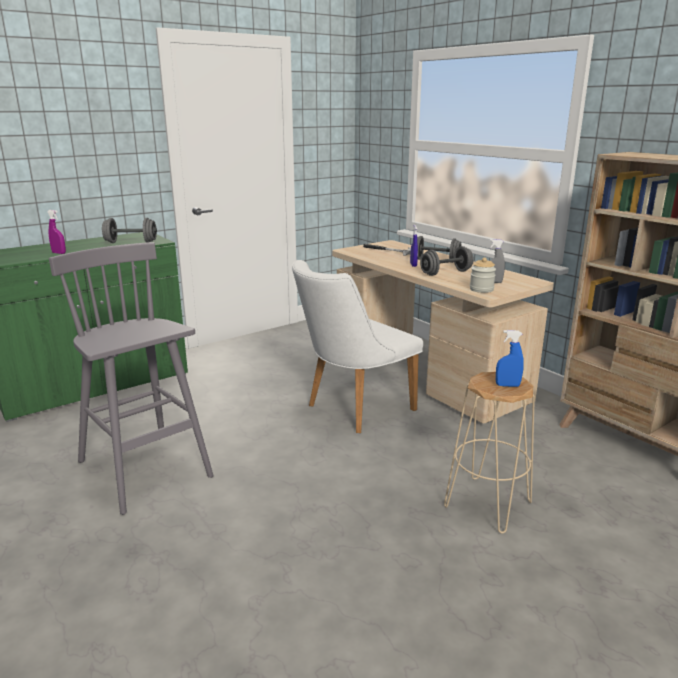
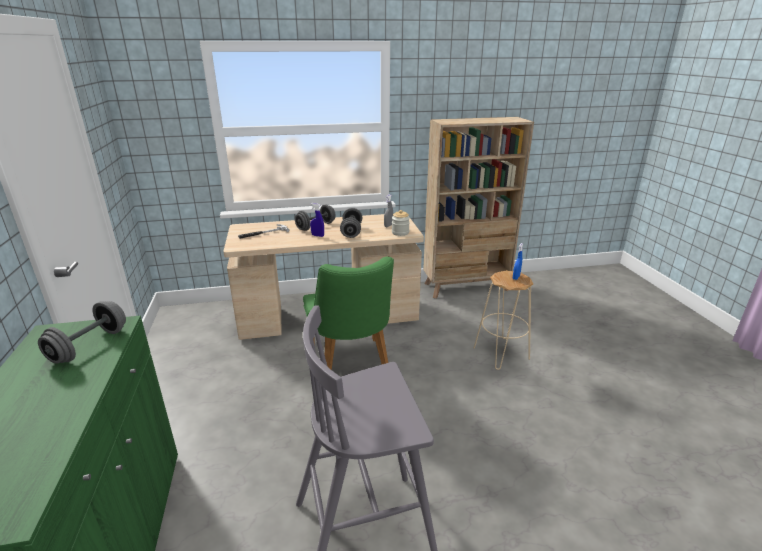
camera: 65 degrees left, 5 degrees up
(59, 253) = (56, 417): purple spray bottle -> none
(352, 409) = (352, 367): white chair -> green chair

